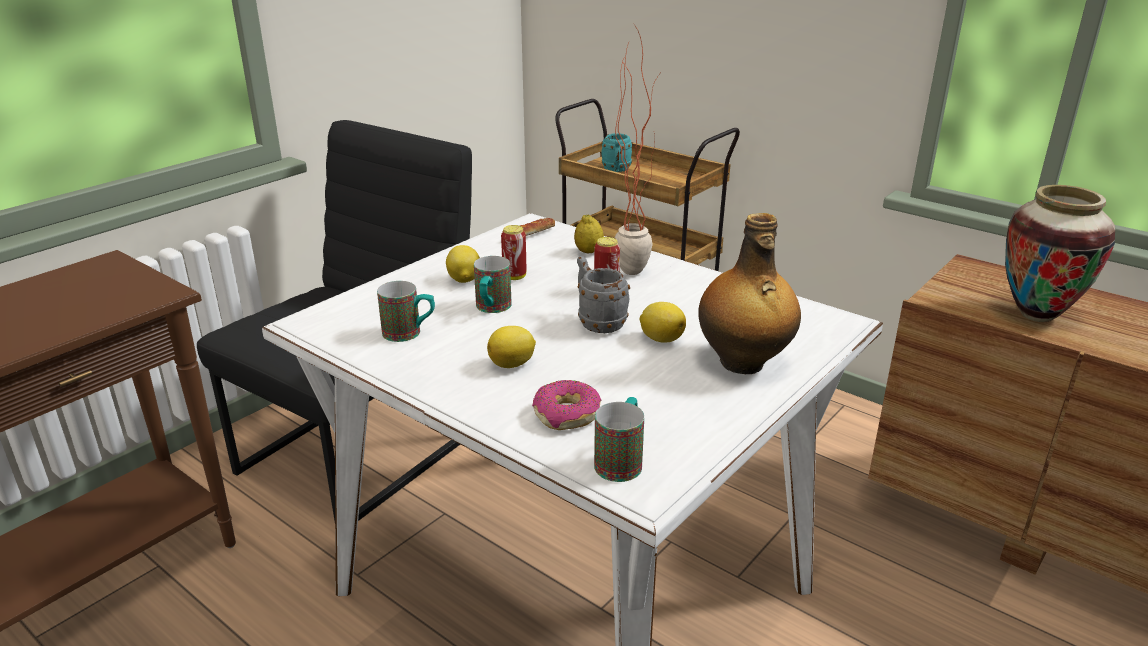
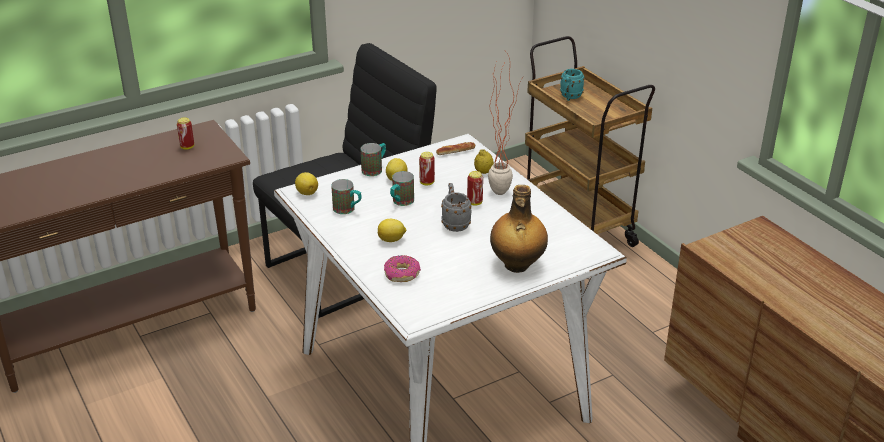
camera: 20 degrees right, 5 degrees up
(78, 291) = (187, 147): none -> can
(621, 460) = (413, 303): mug -> mug (375, 169)
(660, 338) = (482, 241): lemon -> lemon (307, 192)
(1036, 315) = (766, 272): vase -> none

